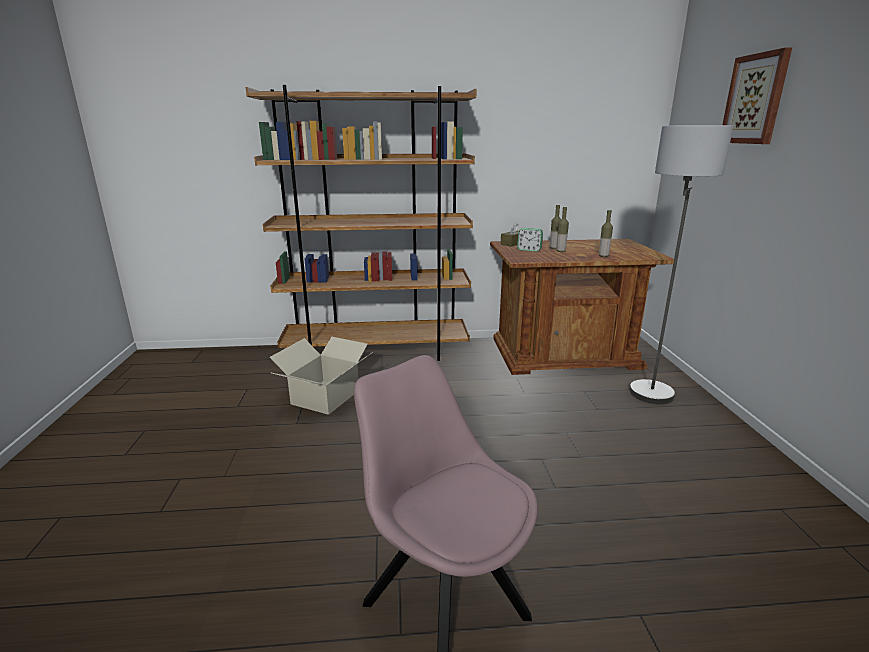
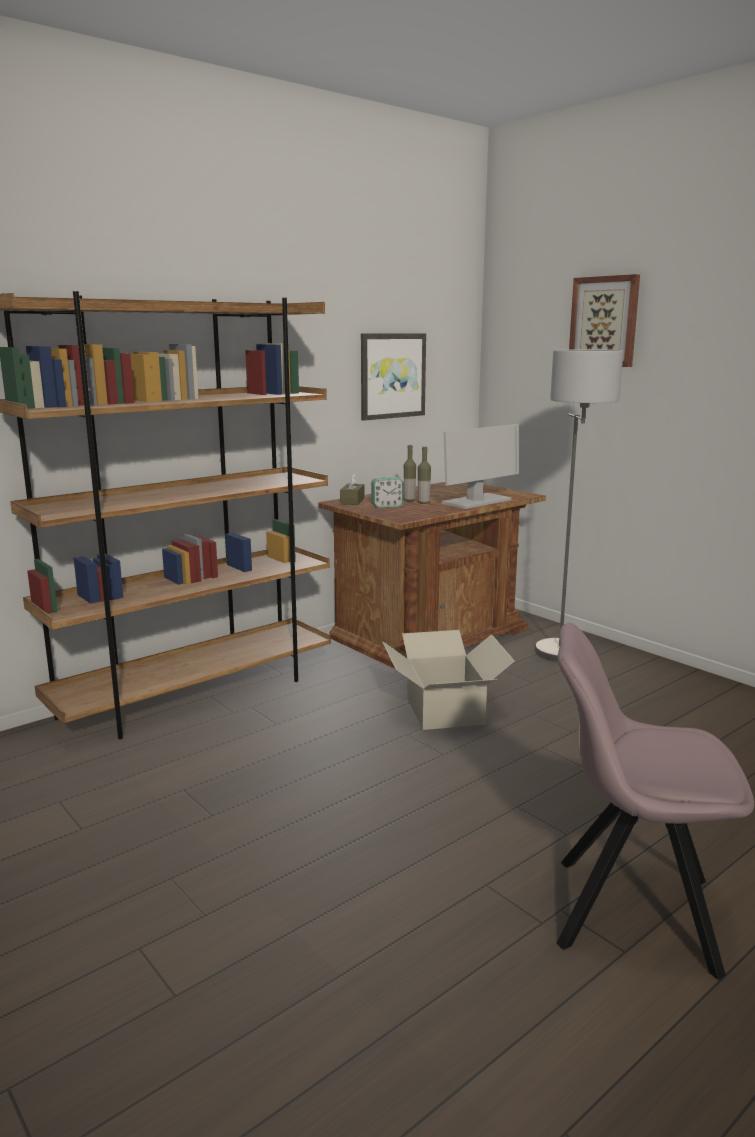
camera: 35 degrees left, 5 degrees down
(326, 397) = (206, 770): cardboard box -> cardboard box (445, 710)
(568, 150) = (392, 376): none -> picture
(603, 256) = (476, 502): bottle -> monitor

